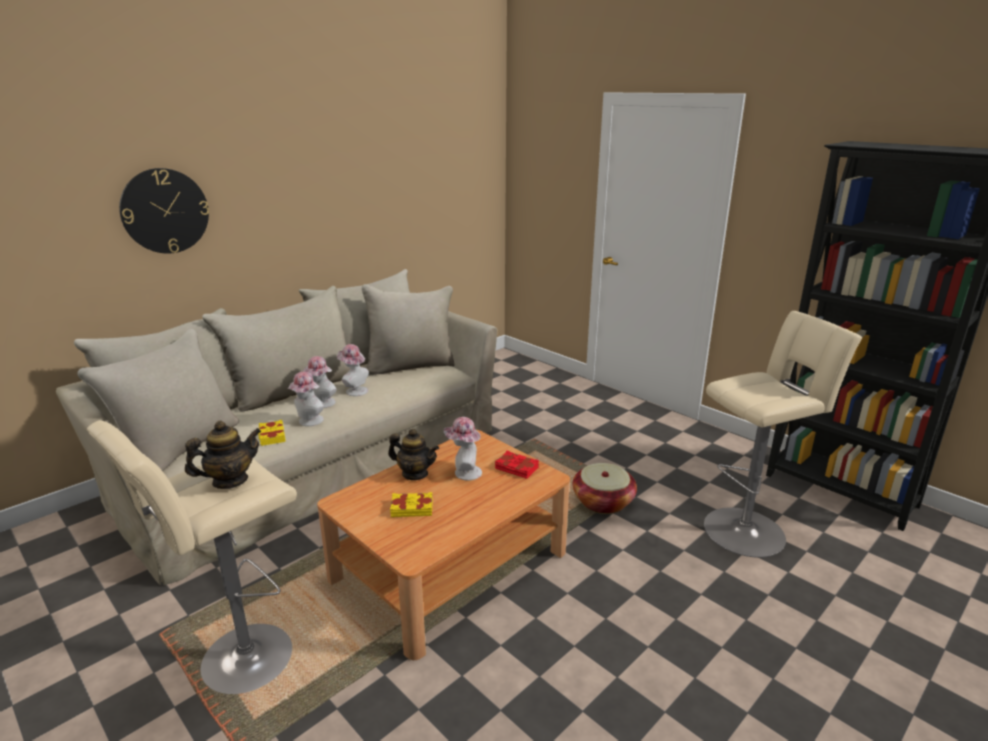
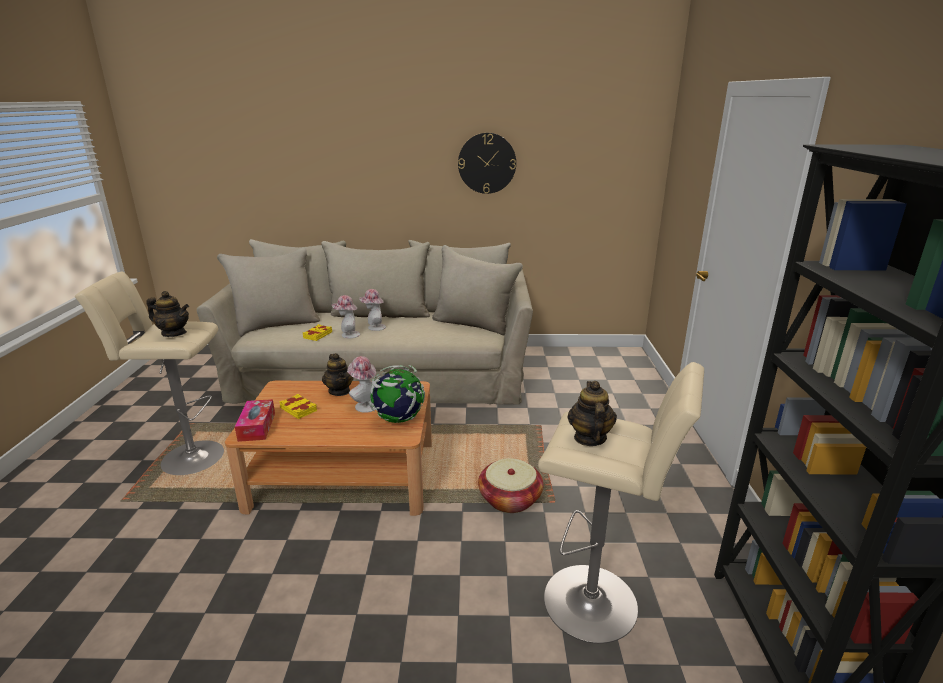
camera: 45 degrees right, 0 degrees up
(165, 211) = (327, 166): wall clock -> wall clock (487, 163)
(354, 390) = (406, 326): hat -> none
(406, 544) = (257, 426): none -> tissue box
(516, 468) = (398, 419): red book -> globe
(758, 391) = (589, 438): none -> teapot

